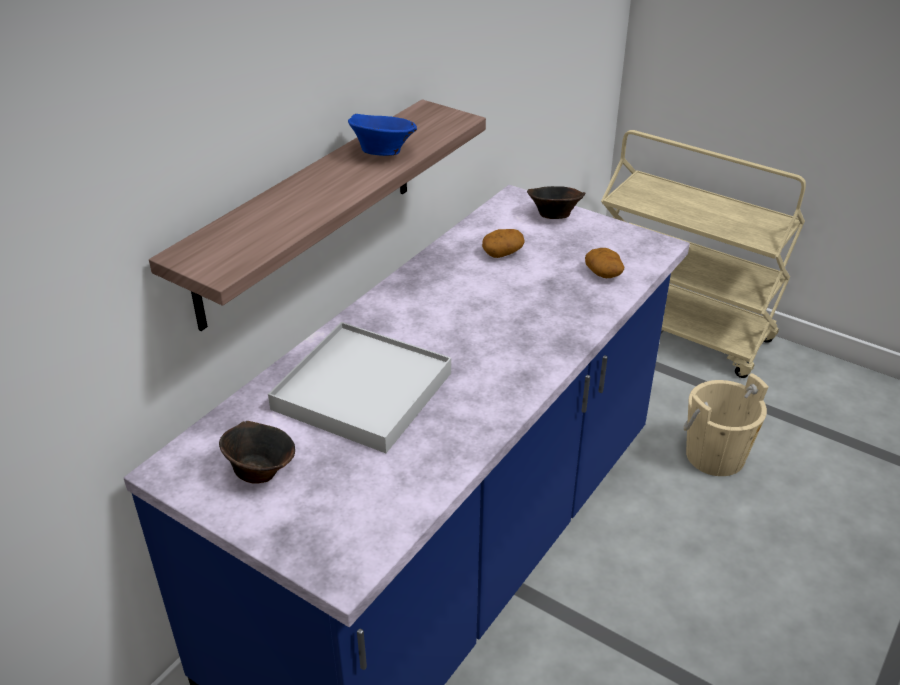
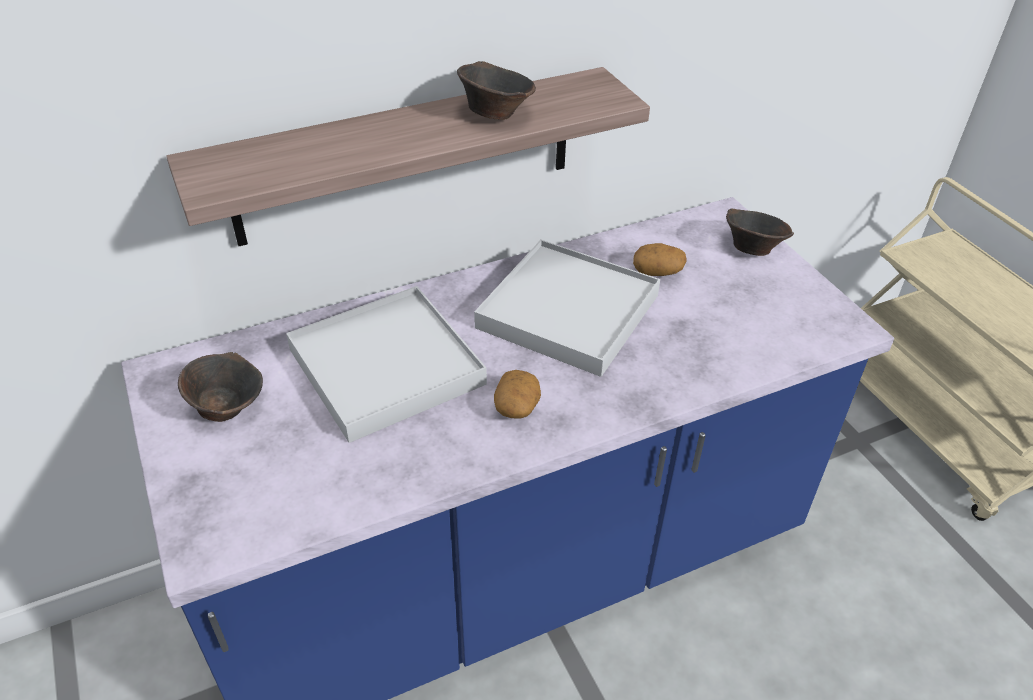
camera: 30 degrees right, 5 degrees up
(382, 152) = (495, 113): blue bowl -> brown bowl
(463, 302) = (567, 311): none -> white tray
(604, 273) = (752, 337): potato -> potato (517, 406)
(715, 455) = (878, 595): beige bucket -> none

